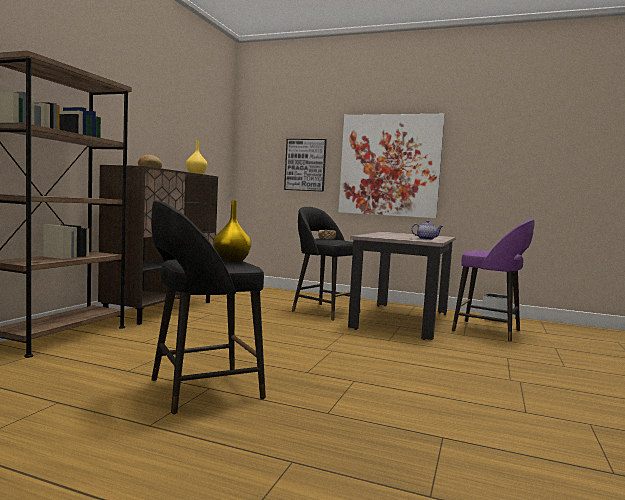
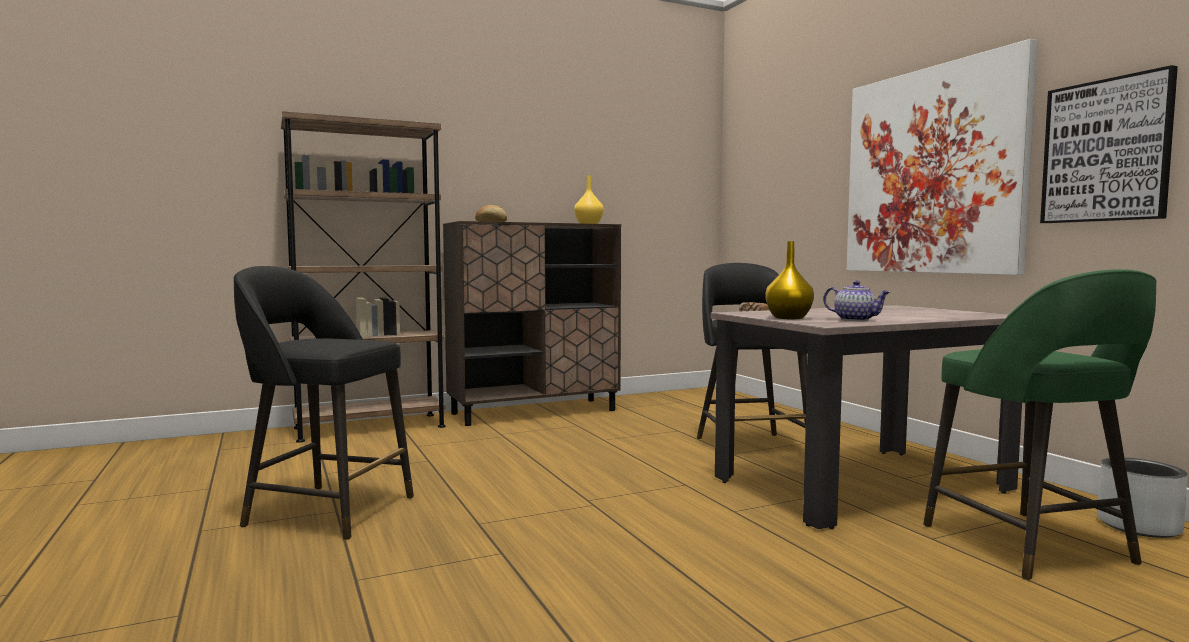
camera: 45 degrees right, 0 degrees up
(231, 261) = (337, 343): yellow vase -> yellow vase (789, 318)
(305, 165) = (804, 190): picture -> picture (1106, 151)
(489, 331) = (1030, 546): purple stool -> green stool

